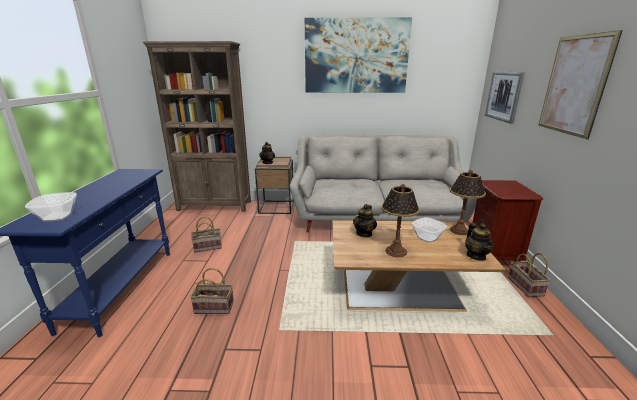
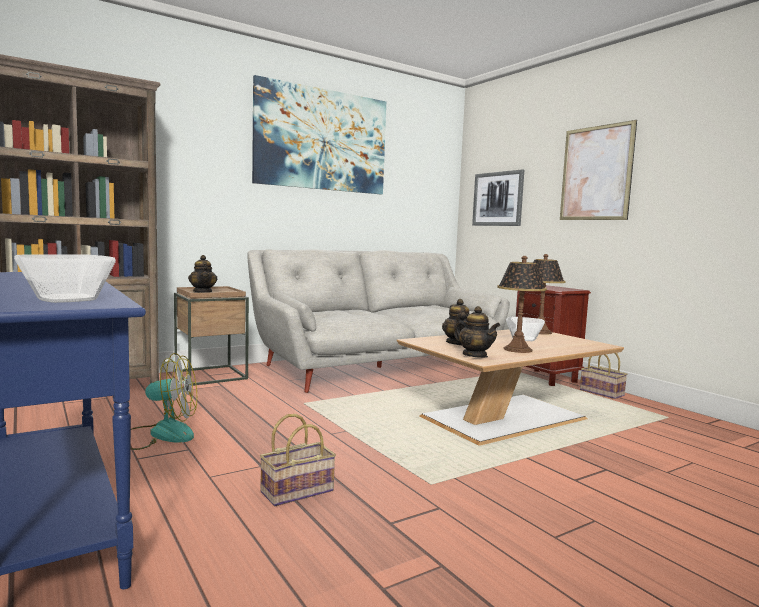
camera: 35 degrees left, 15 degrees down
(208, 246) = (160, 434): basket -> fan
(476, 256) = (588, 343): teapot -> teapot (475, 355)

